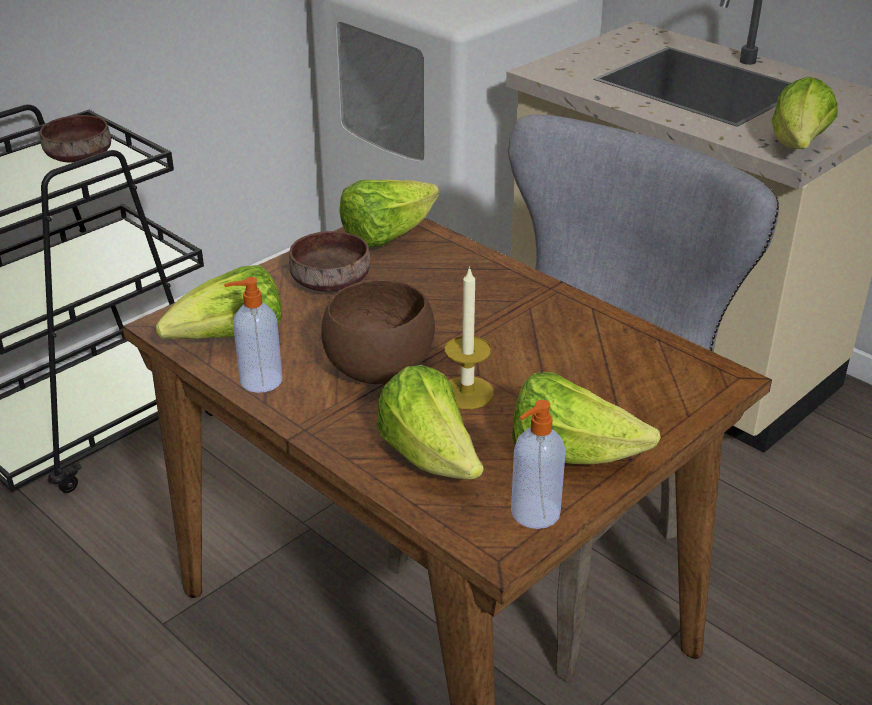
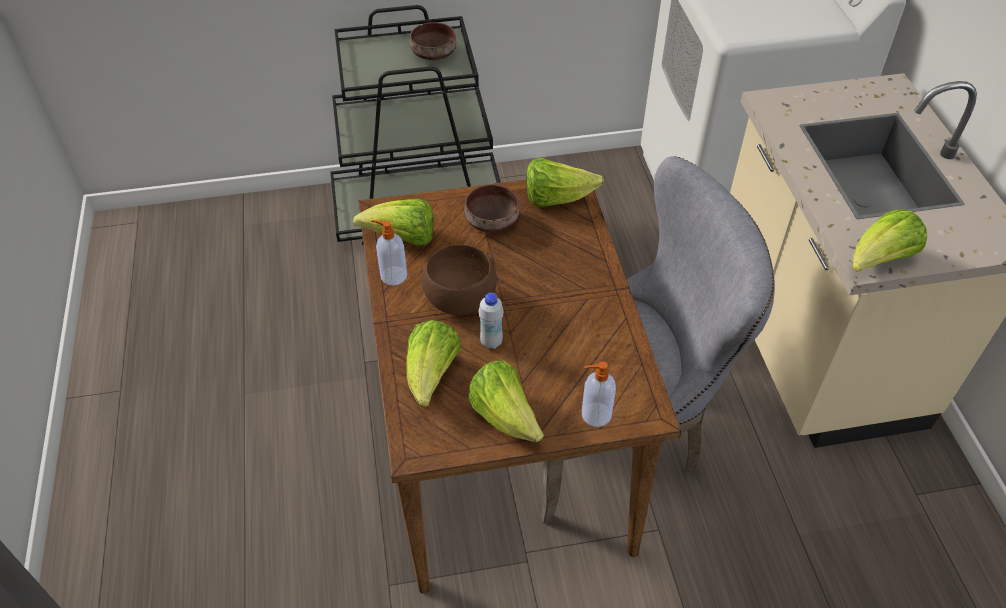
camera: 35 degrees right, 15 degrees up
(467, 392) = (491, 342): candle -> white bottle
(534, 513) = (449, 441): soap dispenser -> soap dispenser (595, 415)

